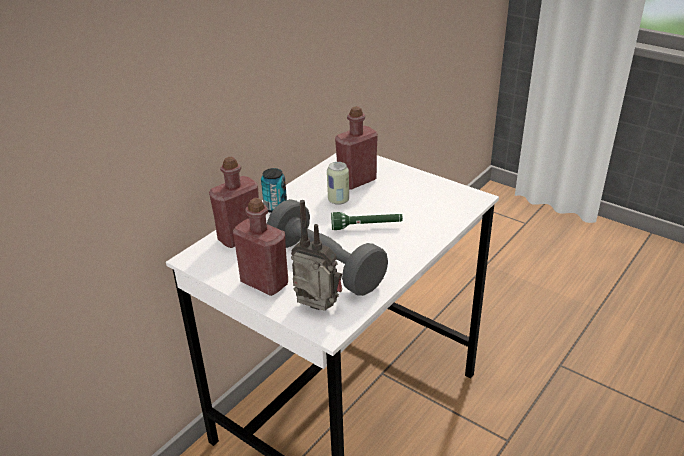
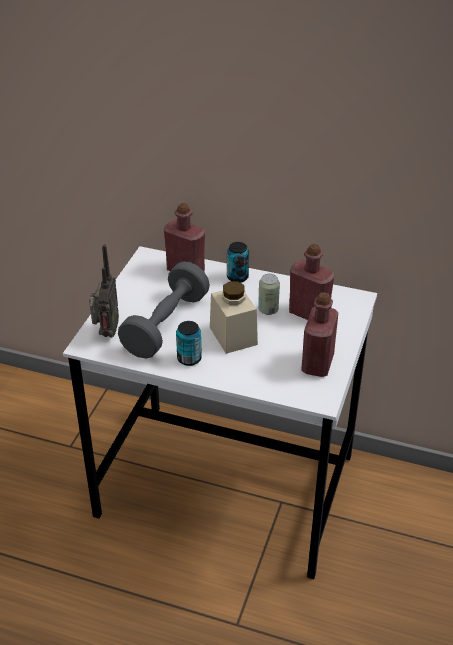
camera: 70 degrees right, 5 degrees up
(264, 283) = (130, 299): red bottle -> red bottle (317, 364)
(367, 226) = (233, 336): green flashlight -> beige jar
(389, 259) = (189, 359): none -> can

